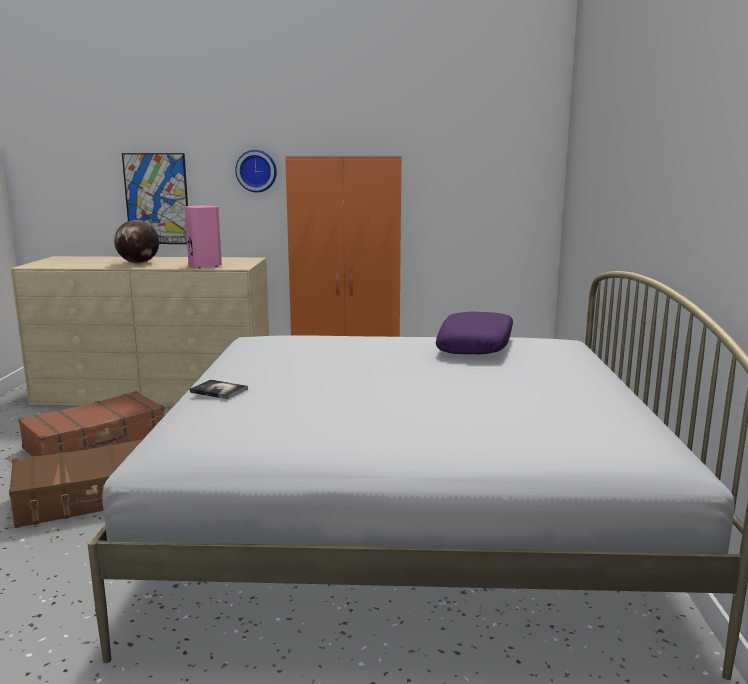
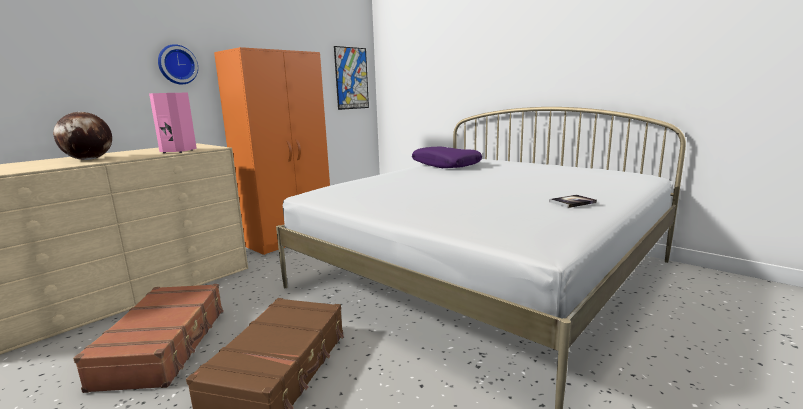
camera: 50 degrees left, 0 degrees up
(157, 199) = (66, 93): picture -> picture (351, 78)
(219, 391) = (437, 210): book -> book (572, 202)

